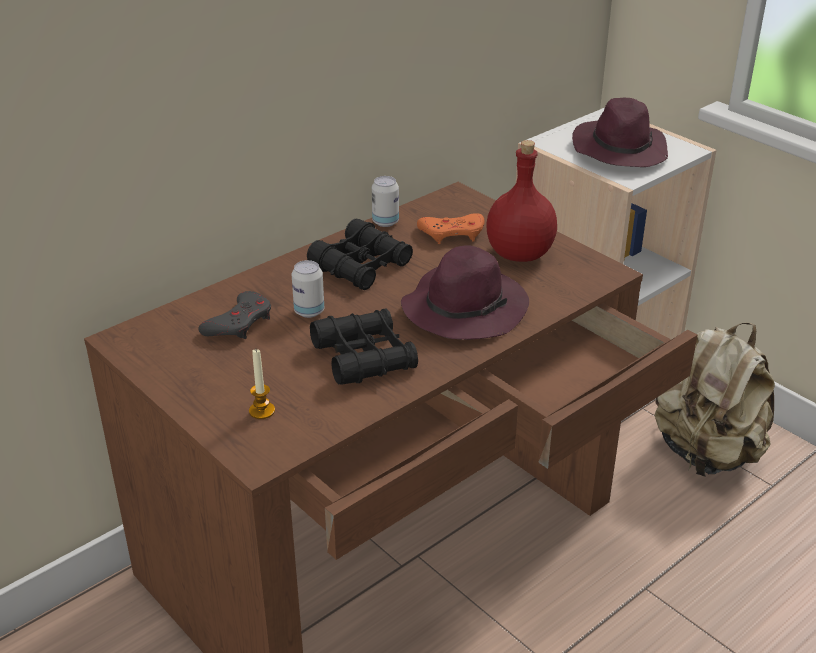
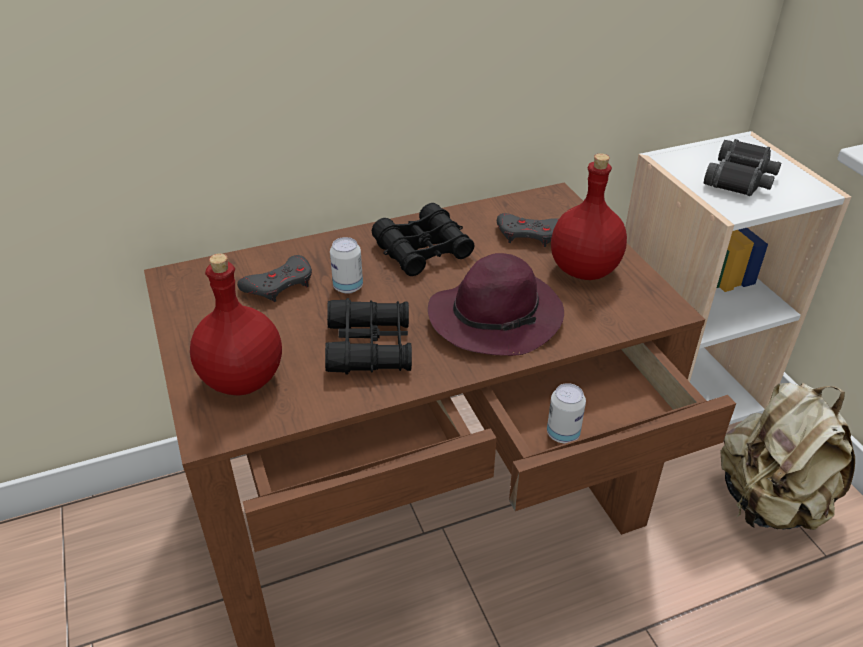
camera: 20 degrees right, 5 degrees up
(262, 411) = (243, 380): candle -> red bottle
(385, 222) = (471, 211): can -> can (563, 434)
(452, 233) = (529, 234): orange game controller -> grey game controller
(619, 150) = (741, 179): purple hat -> black binoculars

